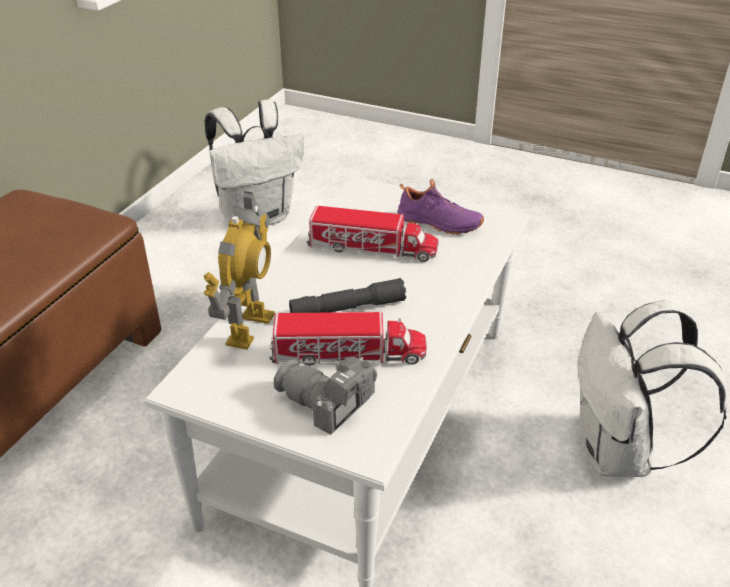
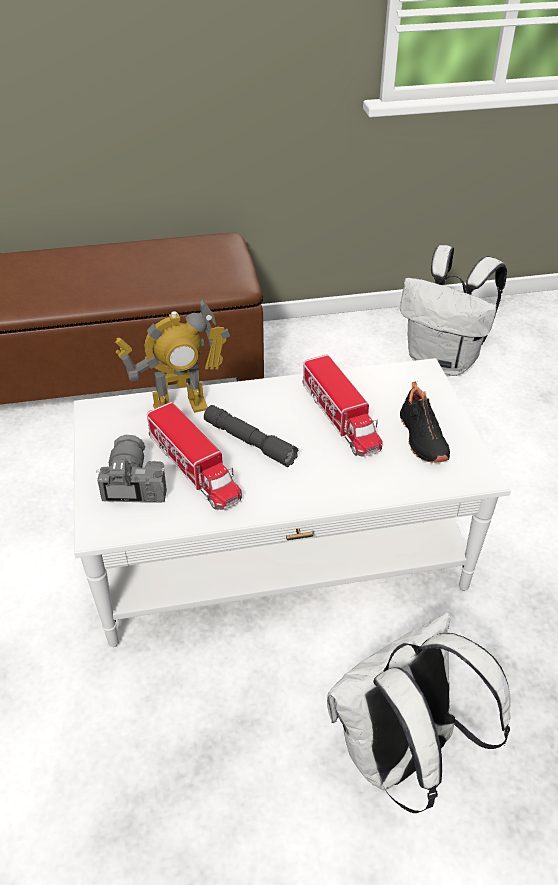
camera: 55 degrees right, 5 degrees up
(438, 224) = (421, 438): purple shoe -> black shoe

